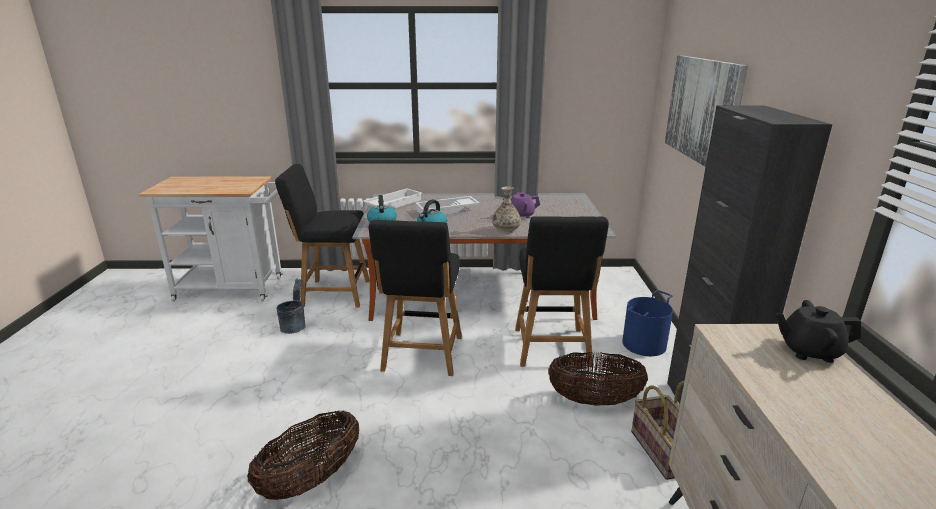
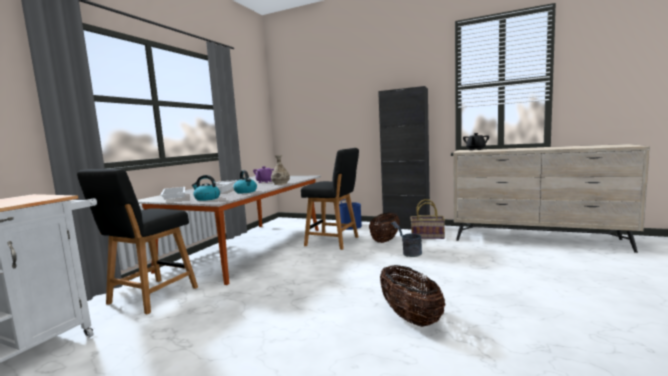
camera: 65 degrees left, 15 degrees down
(294, 325) = (180, 318): grey bucket -> grey bucket (408, 253)
(422, 356) = (301, 271): black chair -> none
(702, 110) = (327, 110): picture -> none

